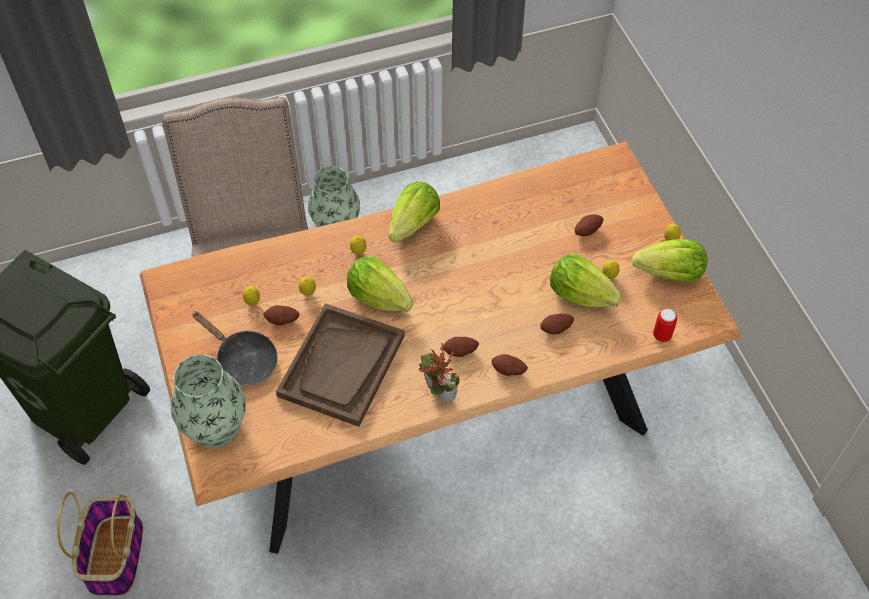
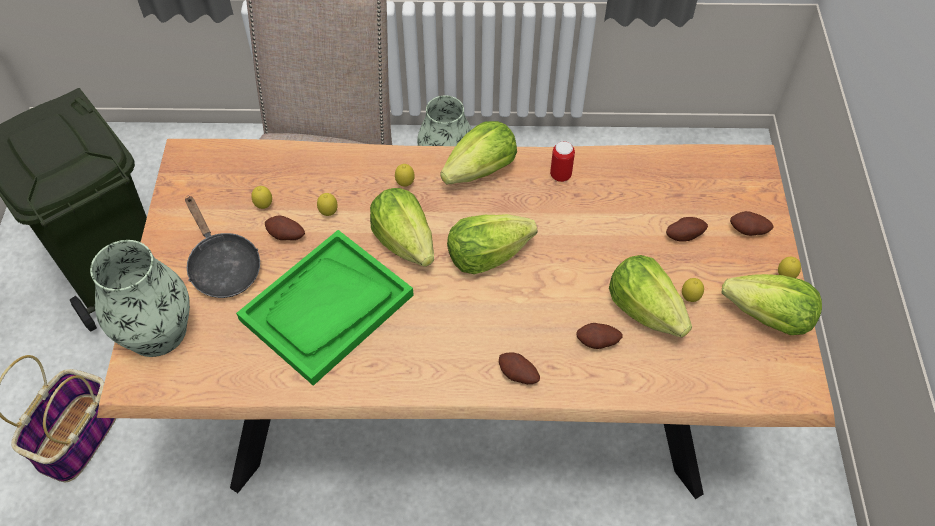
camera: 20 degrees right, 0 degrees up
(342, 366) = (327, 308): brown tray -> green tray
(437, 395) = (420, 377): potted plant -> none
(446, 289) = (486, 255): none -> lettuce
(460, 352) = (470, 334): potato -> potato (748, 231)
(662, 335) = (729, 391): can -> can (560, 175)

